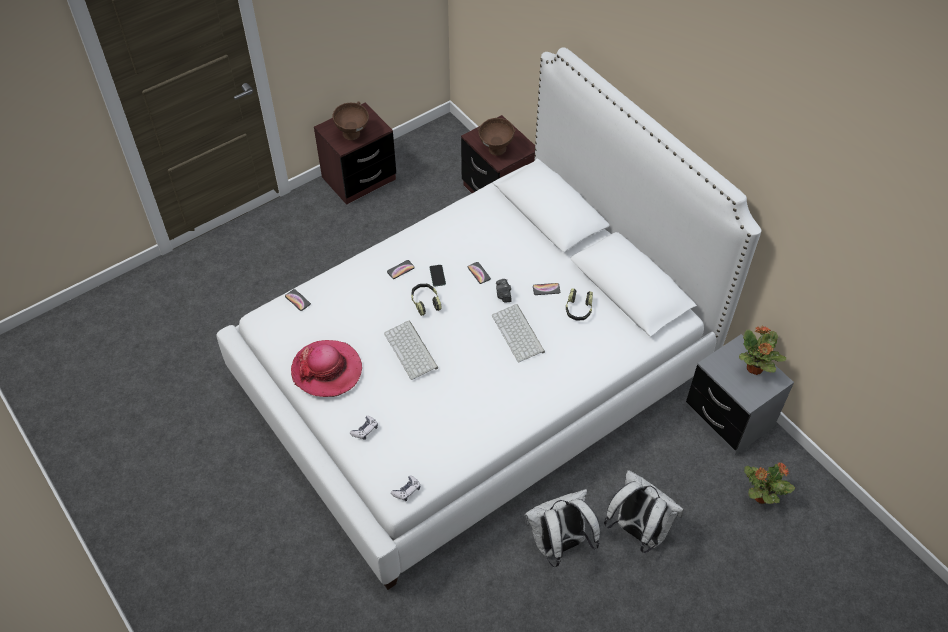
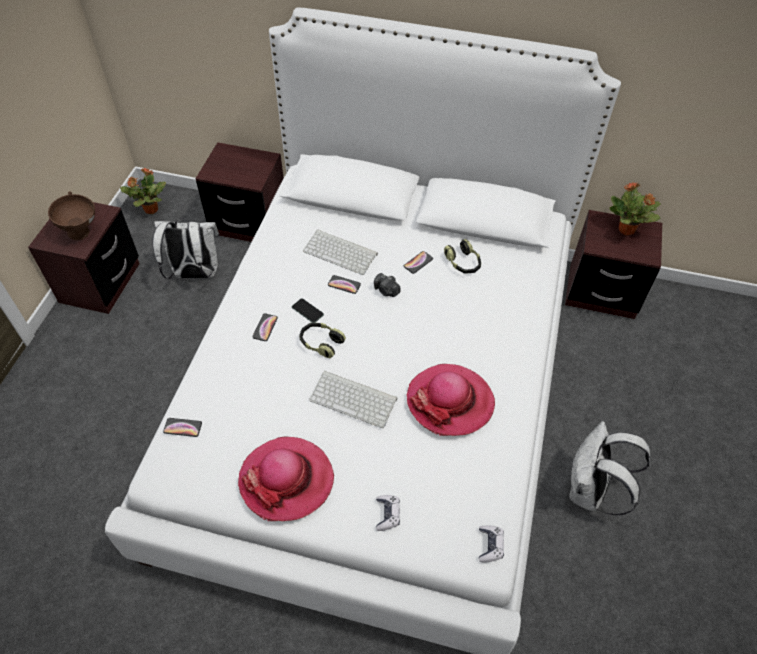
camera: 40 degrees left, 0 degrees up
(470, 393) = (450, 401): none -> hat
(496, 151) = (243, 175): brown bowl -> none
(519, 334) = (436, 316): keyboard -> keyboard (341, 252)
(637, 531) = (633, 431): white backpack -> white backpack (194, 274)
(729, 417) = (601, 292): grey nightstand -> brown nightstand
(760, 496) = (682, 338): potted plant -> potted plant (150, 210)

